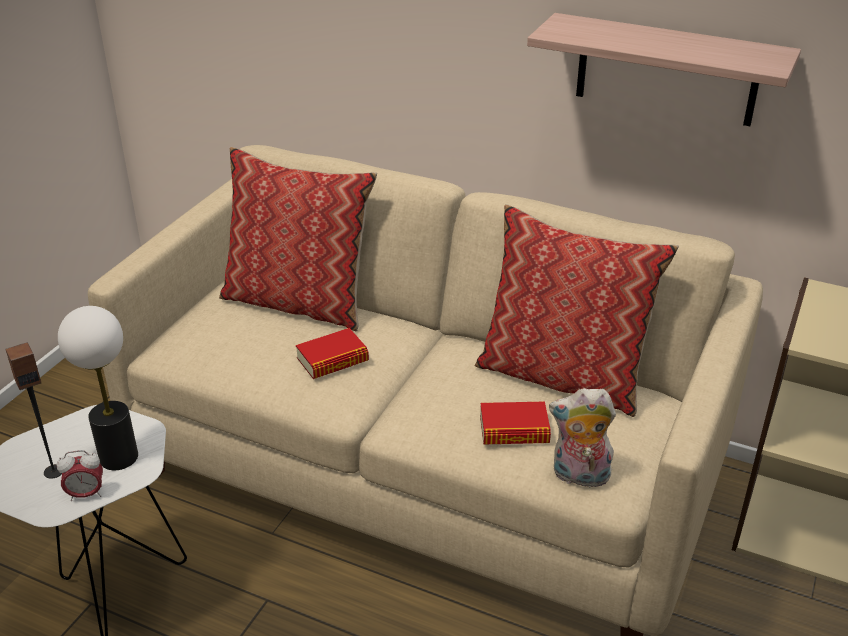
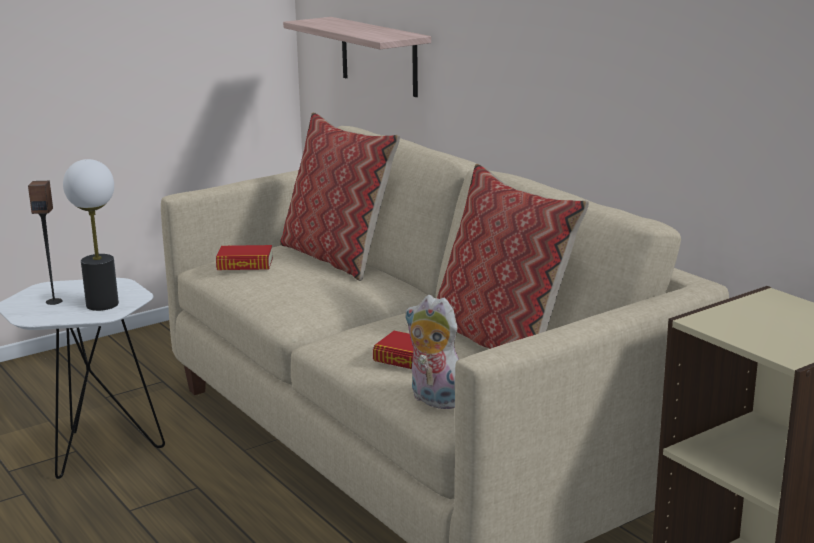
camera: 30 degrees right, 15 degrees down
(86, 494) = (59, 316): alarm clock -> none
(332, 360) = (318, 291): book -> book (245, 264)
(666, 70) = (652, 57): shelf -> shelf (379, 56)

